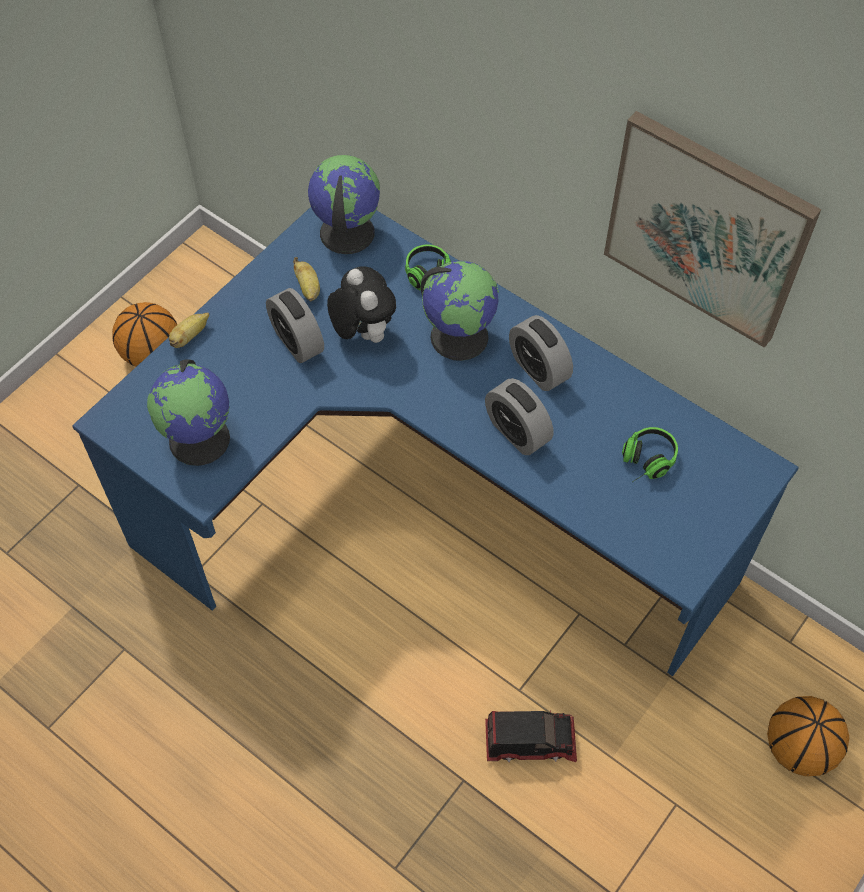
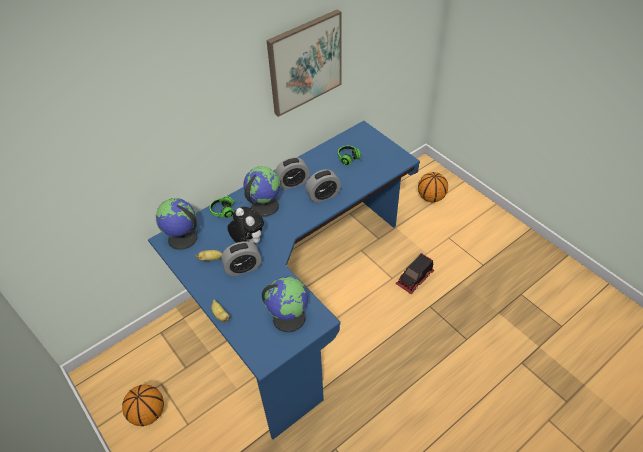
camera: 75 degrees left, 10 degrees down
(362, 332) = (248, 241): plush toy -> plush toy turned 60 degrees clockwise
(530, 740) = (415, 279): toy truck -> toy truck turned 150 degrees counterclockwise

